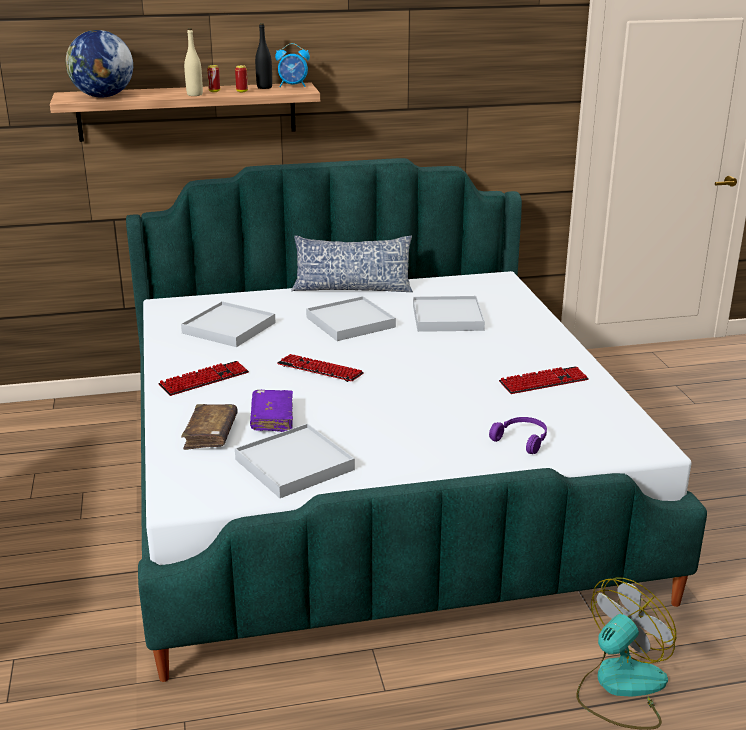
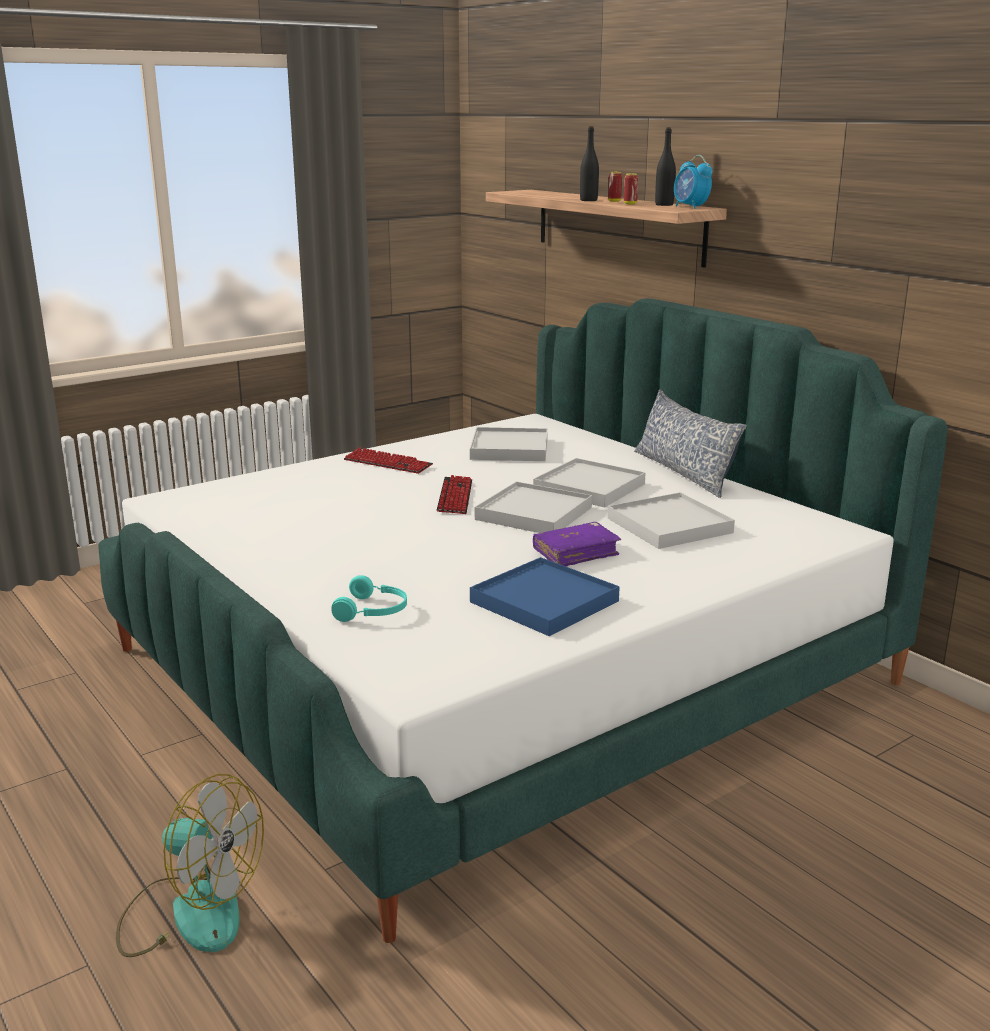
camera: 65 degrees right, 5 degrees down
(103, 97) = (533, 193): globe -> none
(194, 94) = (588, 200): beige bottle -> black bottle
(211, 434) = (283, 486): brown book -> none
(272, 418) = (331, 500): purple book -> purple book (575, 553)
(294, 464) = (246, 523): white tray -> white tray (533, 513)
(522, 440) = (373, 611): purple headphones -> turquoise headphones
(543, 382) = (544, 601): keyboard -> blue tray

